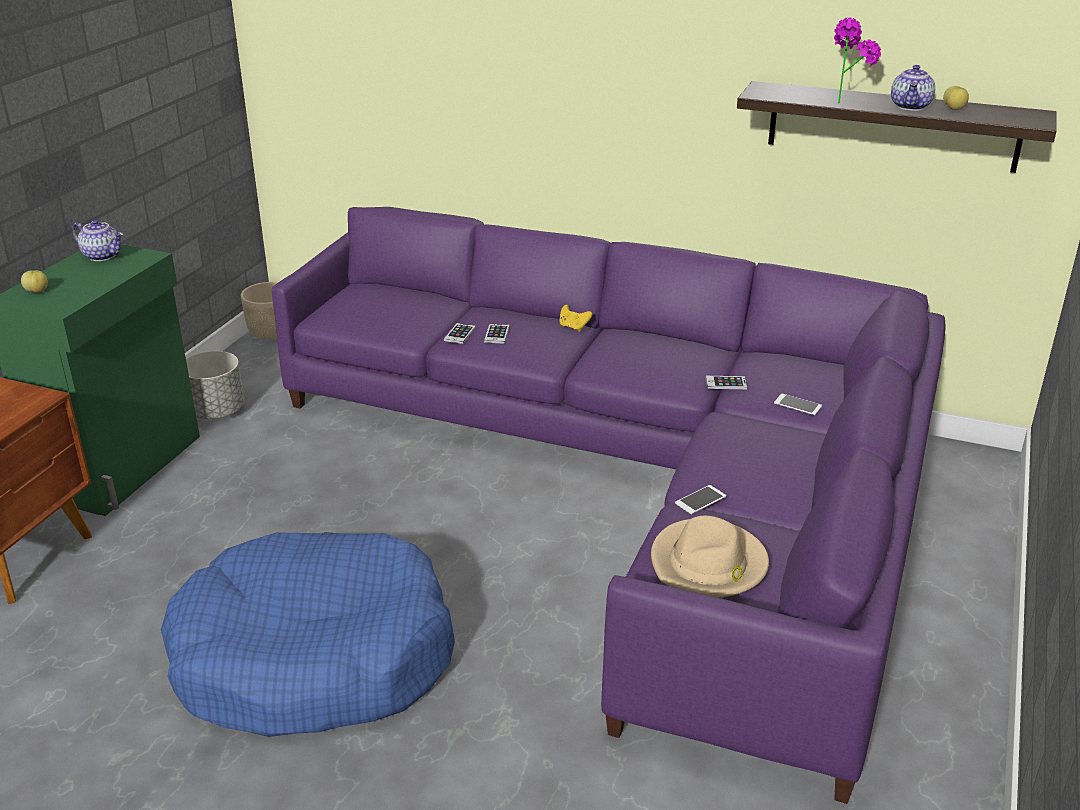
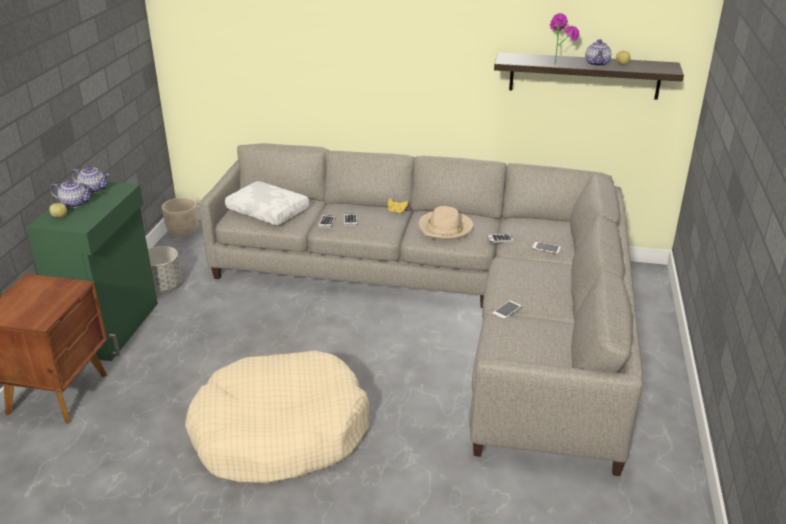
camera: 10 degrees left, 0 degrees up
(67, 274) = (75, 203): none -> teapot
(314, 658) = (280, 433): blue dog bed -> beige dog bed
(379, 310) = (269, 211): none -> white pillow
(641, 481) = (450, 304): purple sofa -> grey sofa
(708, 564) = (524, 346): beige hat -> beige hat (445, 228)

